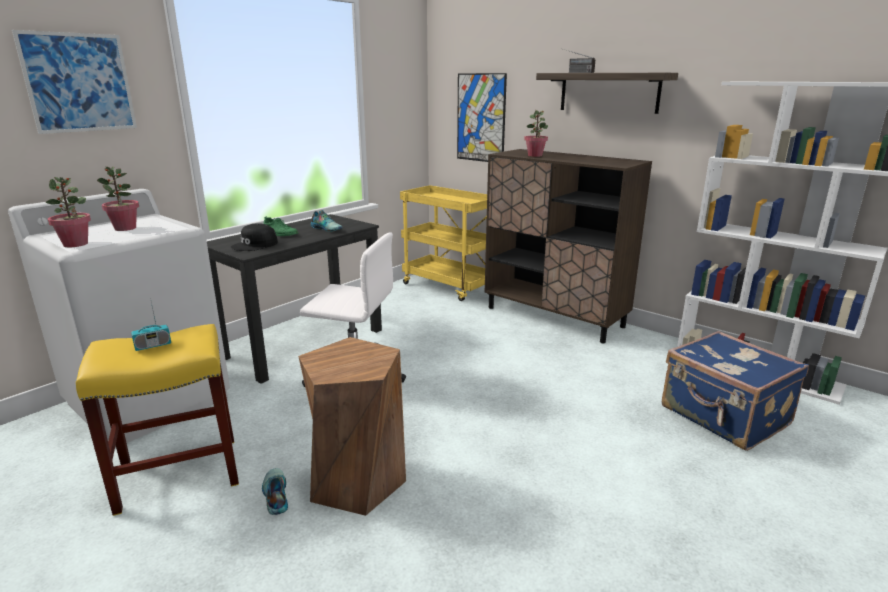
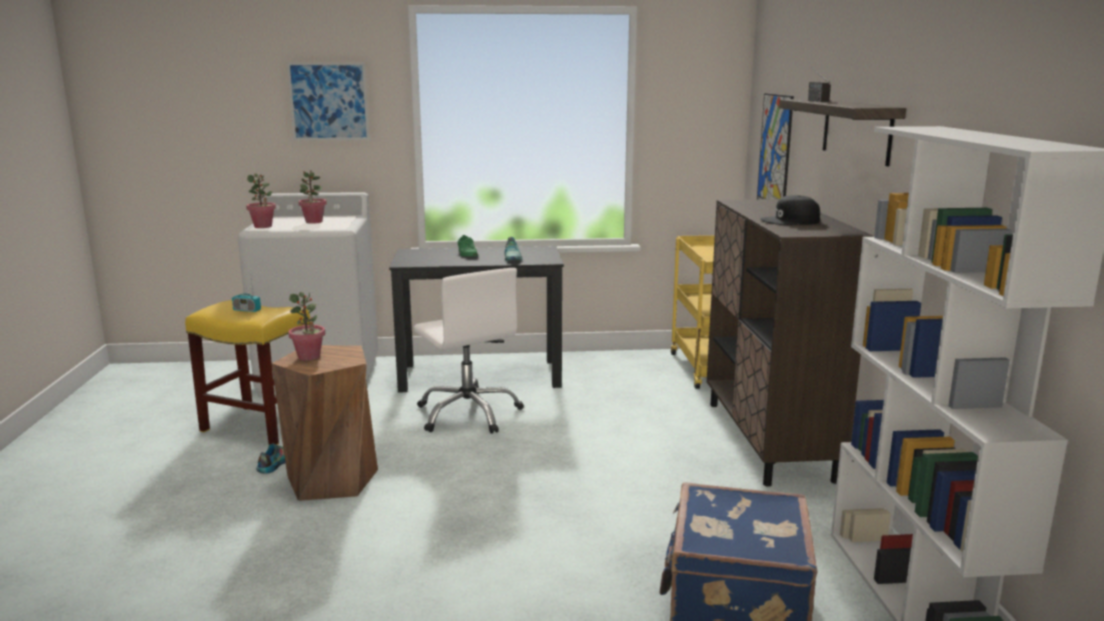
camera: 45 degrees right, 5 degrees down
(255, 245) = (426, 258): black cap -> black cap (790, 221)
(535, 155) = (757, 208): potted plant -> potted plant (309, 356)

